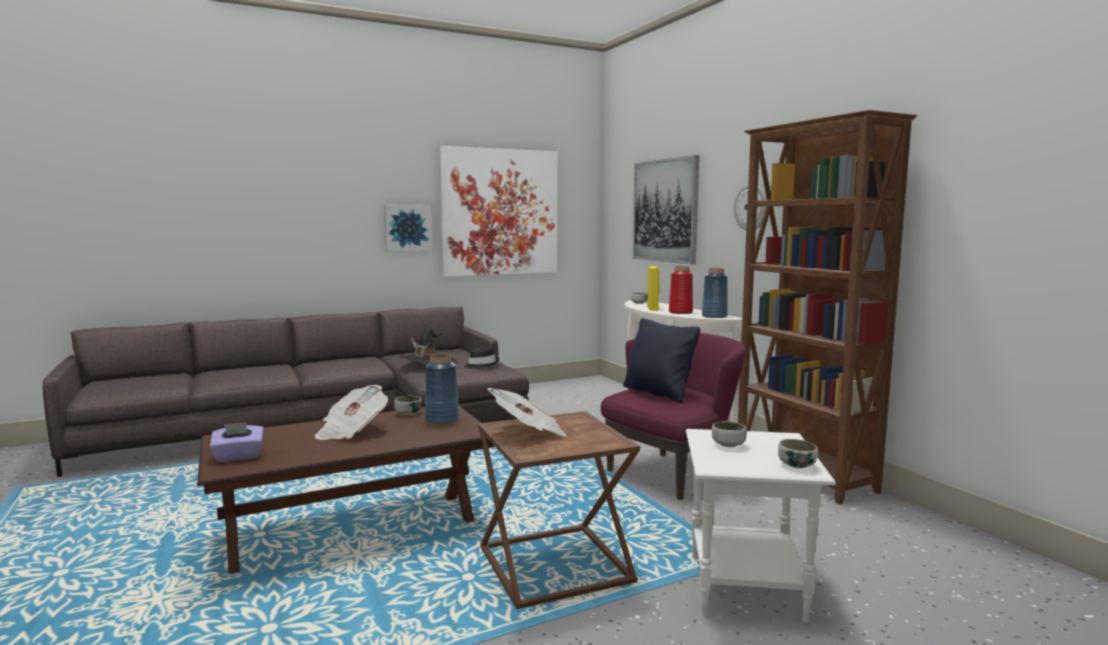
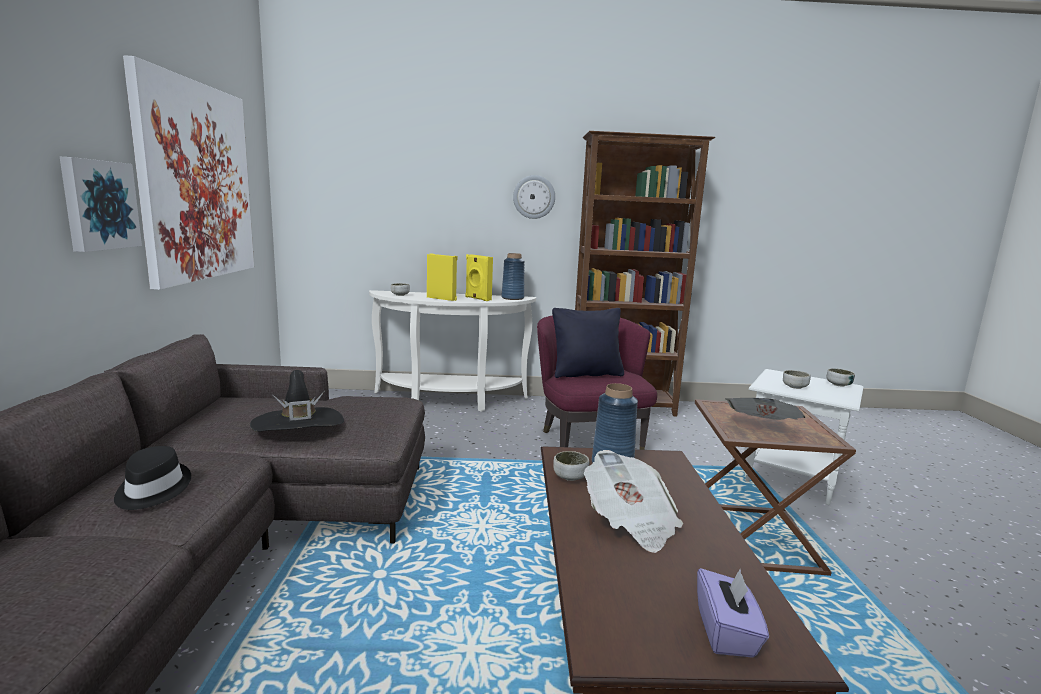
camera: 65 degrees left, 5 degrees up
(481, 365) = (365, 404): black hat -> black hat (151, 490)
(665, 211) = (404, 193): picture -> none
(680, 312) = (477, 298): red vase -> yellow speaker

